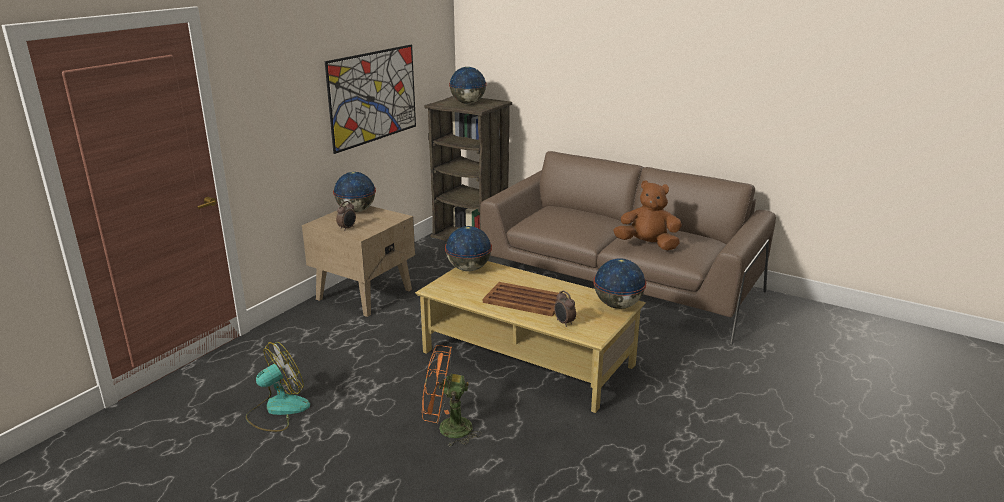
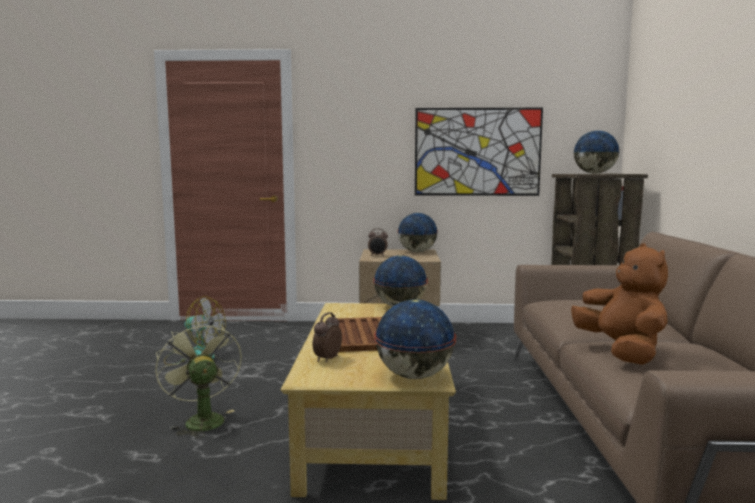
camera: 60 degrees right, 15 degrees down
(447, 429) = (201, 420): orange fan -> green fan

